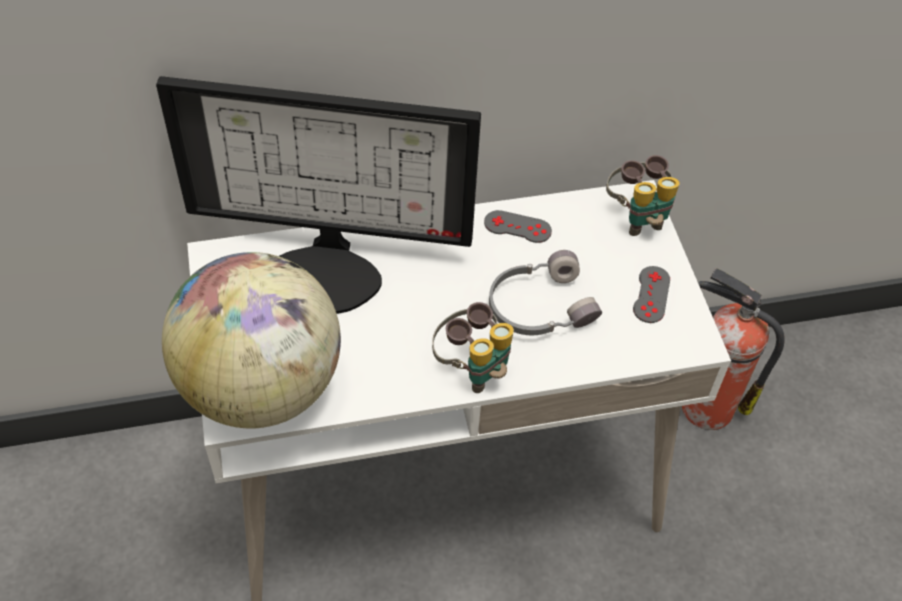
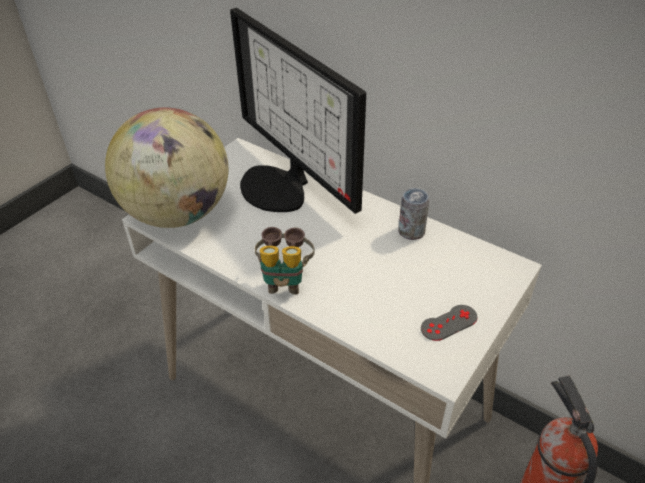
camera: 50 degrees right, 10 degrees down
(517, 227) = (411, 232): grey game controller -> can
(538, 306) = (366, 277): grey headphones -> none
(638, 216) = (500, 276): binoculars -> none

